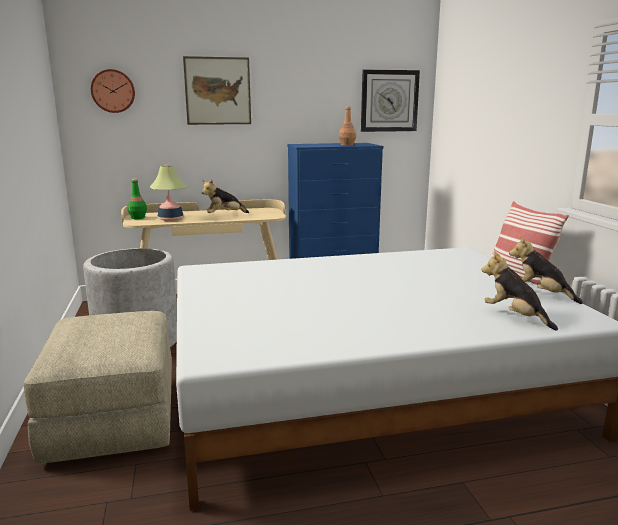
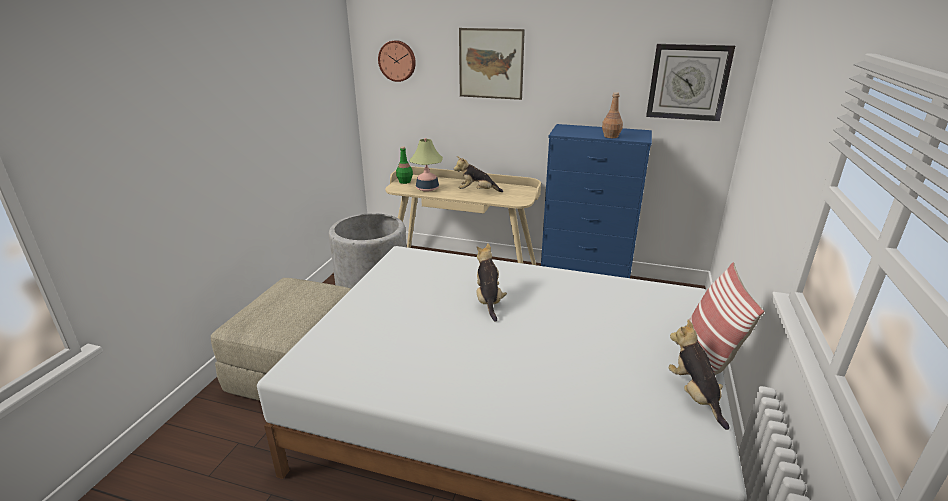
camera: 30 degrees right, 10 degrees up
(514, 316) = (615, 419): plush toy -> plush toy (488, 301)

